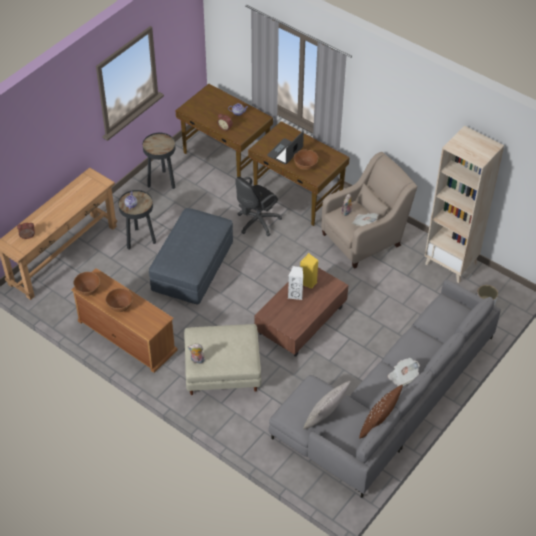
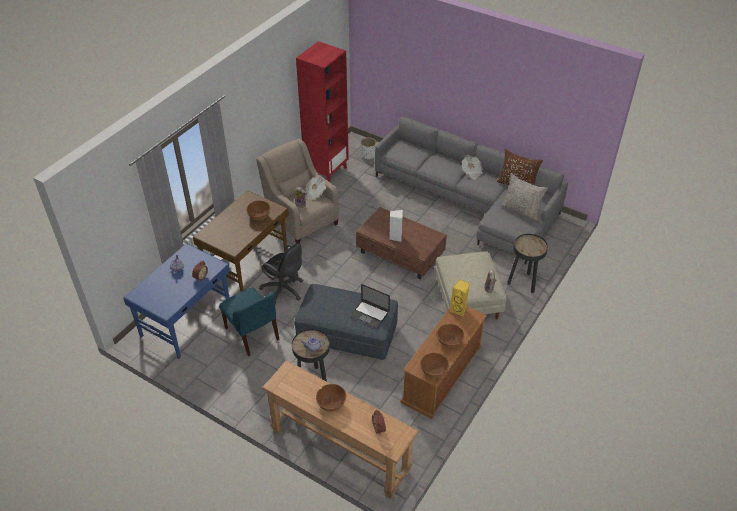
camera: 95 degrees left, 5 degrees down
(60, 208) = (331, 404): none -> brown bowl
(162, 182) = (225, 372): black side table -> black side table (523, 283)
(203, 200) = (253, 334): none -> blue chair
(226, 156) = (187, 322): brown desk -> blue desk
(285, 152) = (239, 230): laptop -> laptop (369, 314)
(308, 282) = (381, 230): yellow speaker -> yellow speaker (459, 309)
(451, 263) = (326, 171): beige bookcase -> red bookcase

